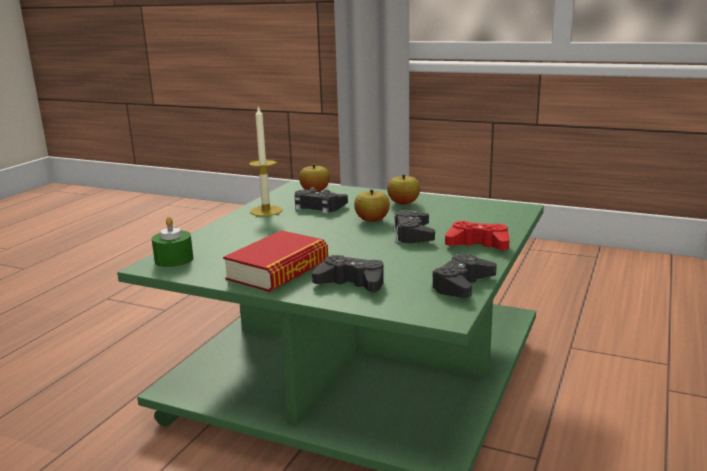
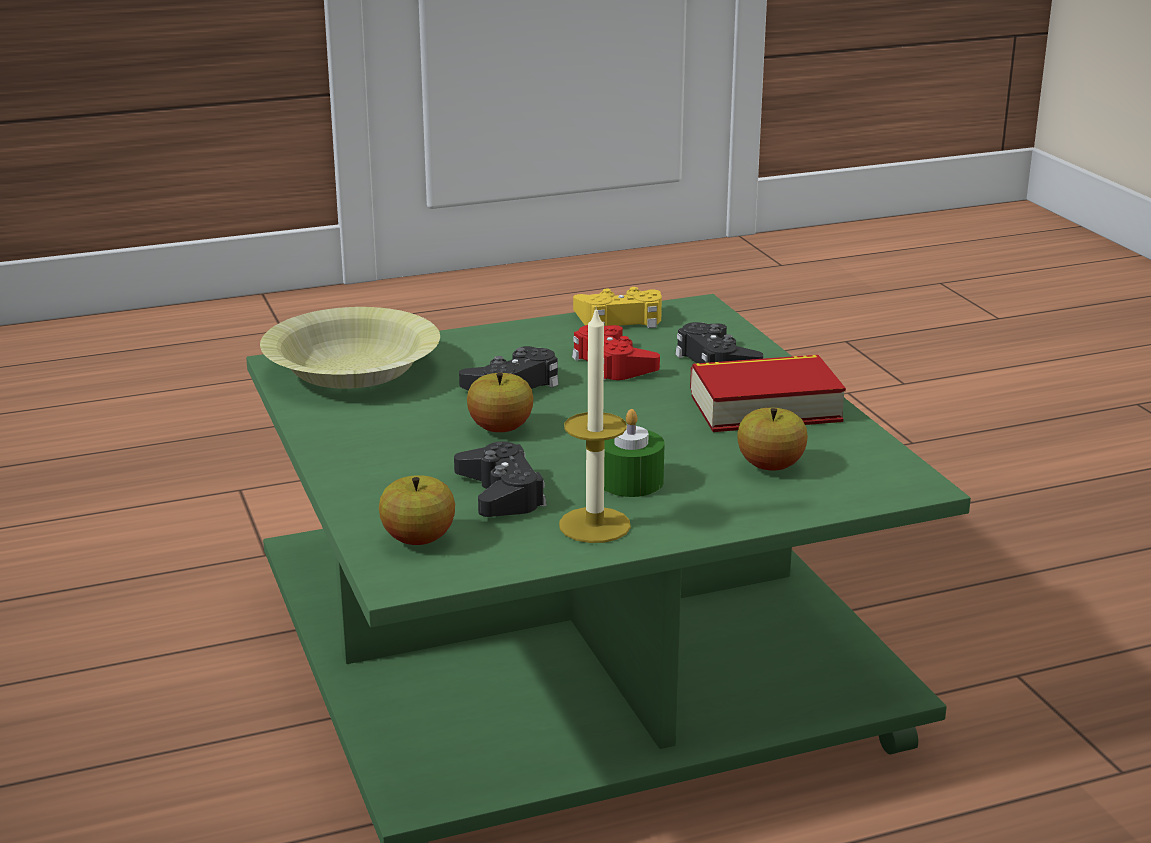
camera: 135 degrees left, 5 degrees up
(174, 259) = (872, 481): green candle -> green candle (630, 481)
(403, 203) = (380, 439): apple -> apple (770, 466)
(462, 284) = (620, 319): black game controller -> yellow game controller
(478, 244) = (488, 344): red game controller -> red game controller (613, 363)
(488, 214) = (352, 371): none -> yellow bowl

